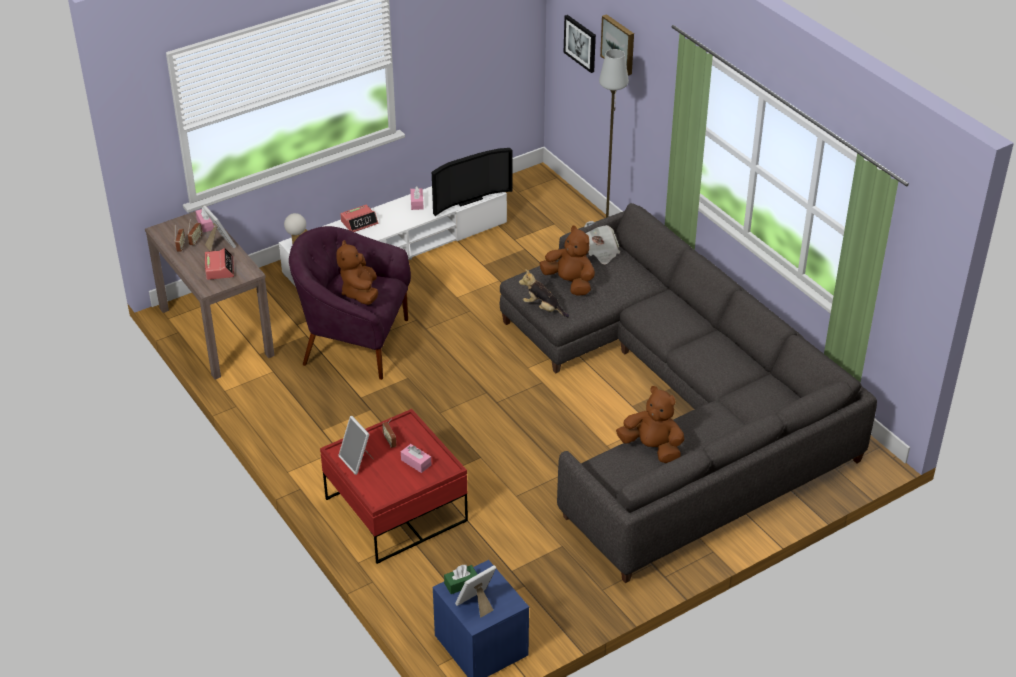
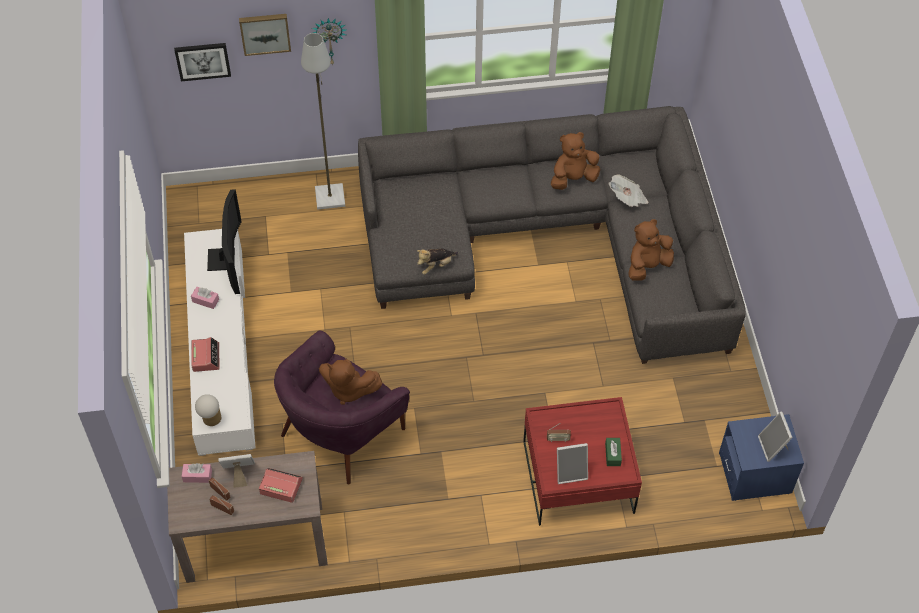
camera: 65 degrees left, 15 degrees up
(416, 462) = (594, 429): pink tissue box -> none
(461, 584) = (747, 449): green tissue box -> green tissue box (612, 454)
(570, 283) = (415, 233): brown plush toy -> brown plush toy (573, 178)
(599, 252) = (385, 195): newspaper -> newspaper (627, 198)
(656, 87) = (330, 40): none -> wall clock

